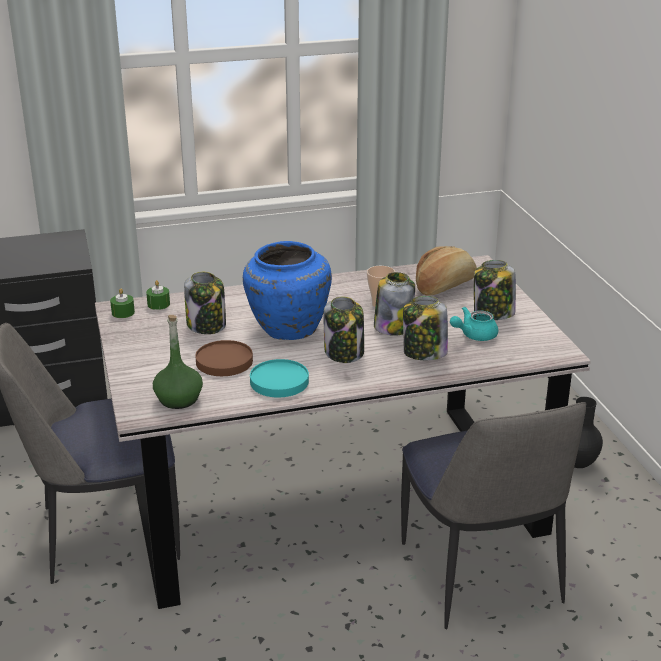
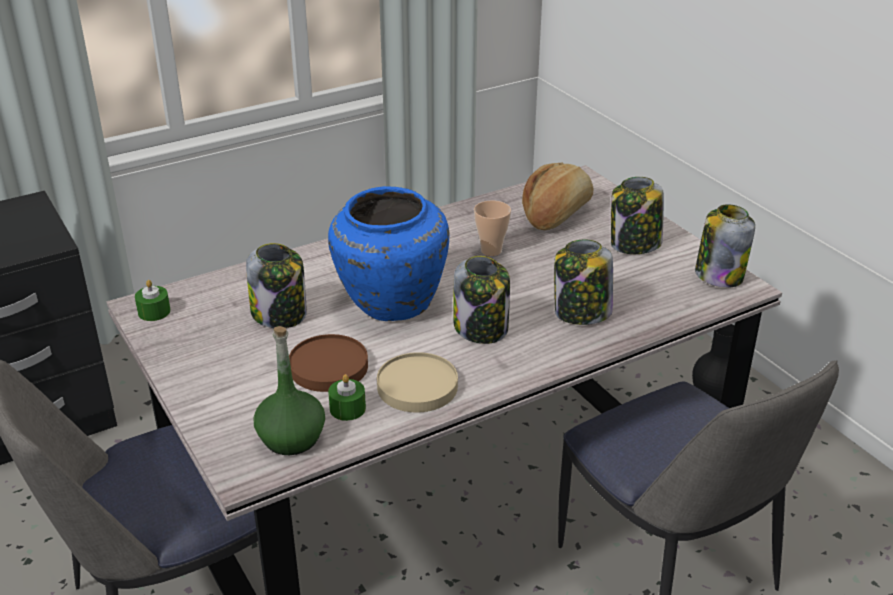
camera: 15 degrees left, 5 degrees up
(158, 304) = (199, 291): green candle -> green candle (347, 408)
(278, 381) = (416, 386): turquoise plate -> beige plate
(392, 327) = (523, 281): jar -> jar (719, 275)
(474, 335) = (628, 278): turquoise teapot -> none

